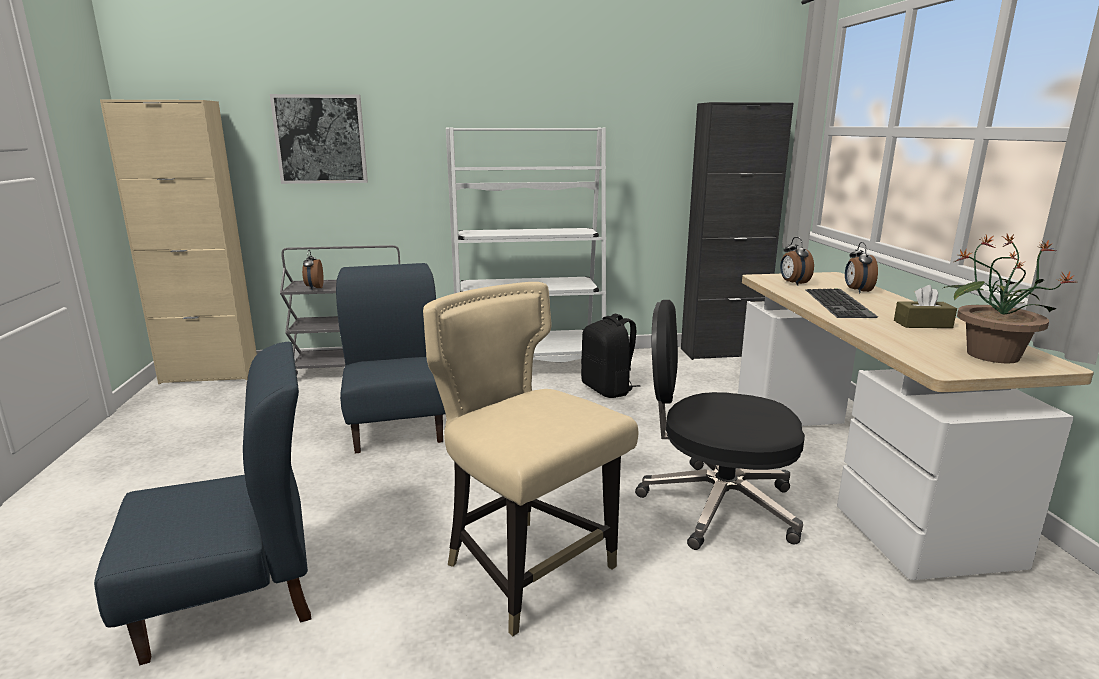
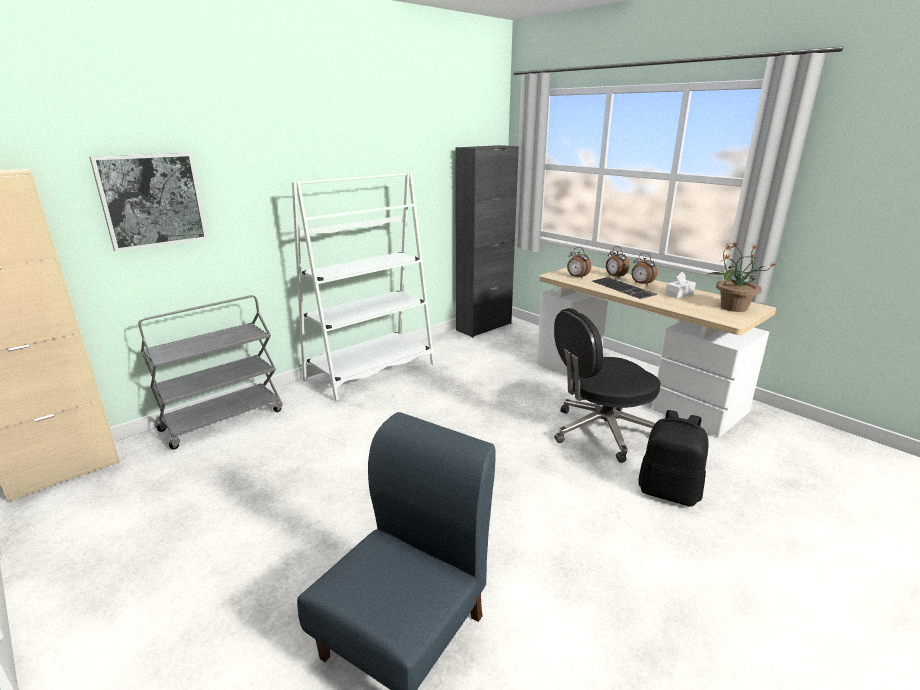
camera: 35 degrees left, 5 degrees up
(314, 288) = (184, 352): alarm clock -> alarm clock (641, 284)
(398, 426) = (338, 454): blue chair -> none
(528, 570) = (561, 515): beige chair -> none
(608, 389) = (449, 375): black backpack -> black backpack (669, 492)
(922, 324) = (679, 294): brown tissue box -> white tissue box

